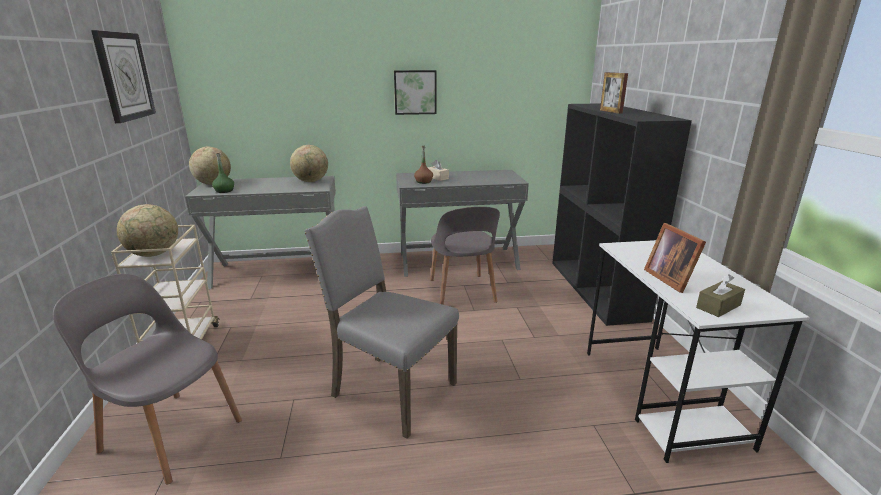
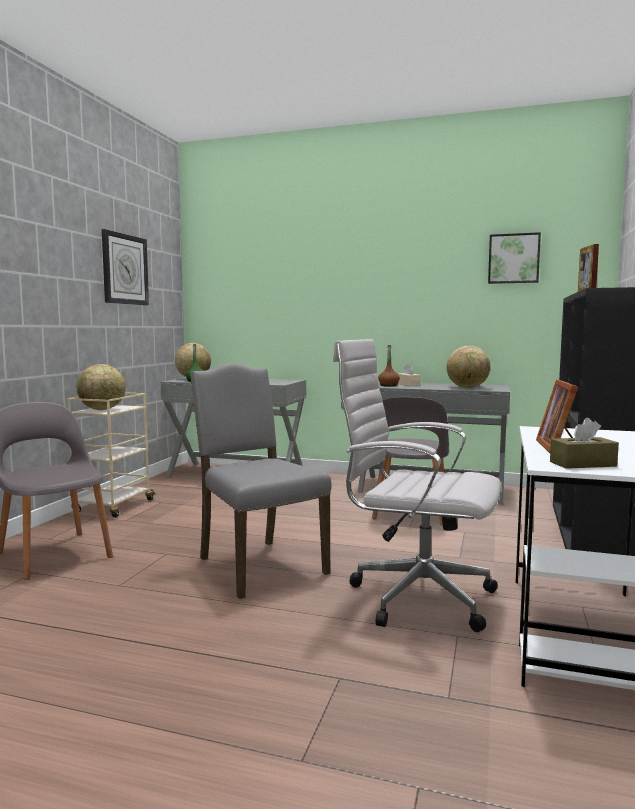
camera: 25 degrees right, 15 degrees down
(311, 181) = (278, 381): globe -> globe (467, 388)
(415, 92) = (396, 295): picture -> picture (513, 258)
(536, 391) = (415, 597): none -> white office chair

